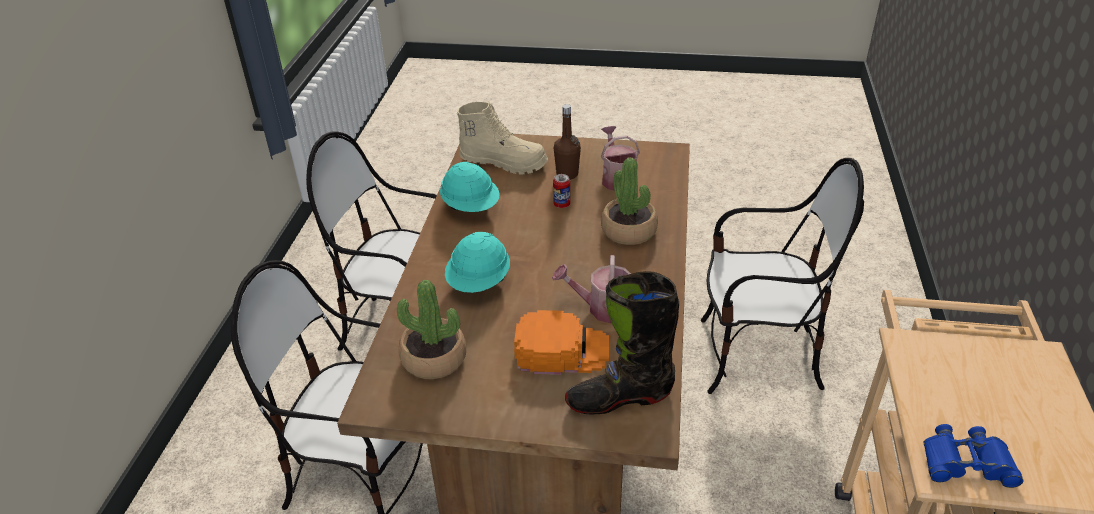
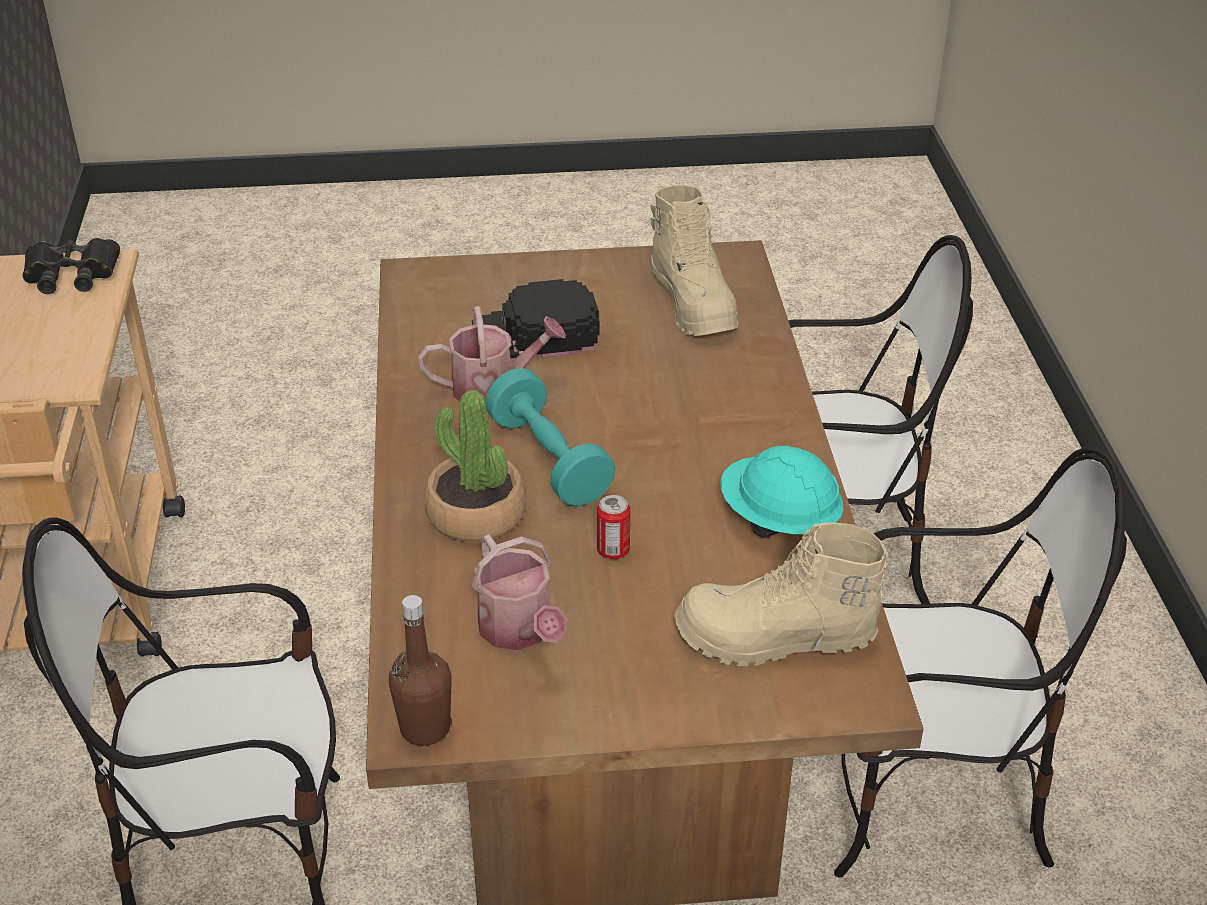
camera: 165 degrees right, 0 degrees up
(434, 359) = (694, 304): potted plant -> beige boot
(479, 282) = (688, 397): turquoise hard hat -> none
(561, 349) = (536, 333): orange cap -> black cap
(567, 174) = (627, 626): brown bottle -> brown bottle (425, 728)
(580, 254) = (549, 460): none -> turquoise dumbbell
(619, 398) = (452, 296): black boot -> none
(966, 463) = (72, 274): blue binoculars -> black binoculars

